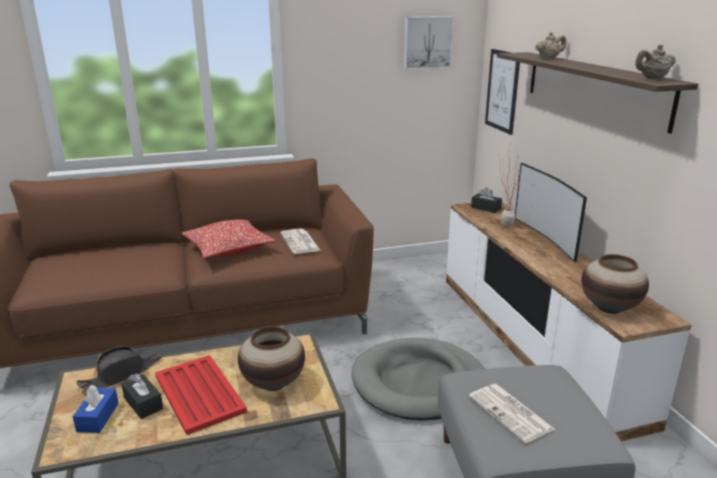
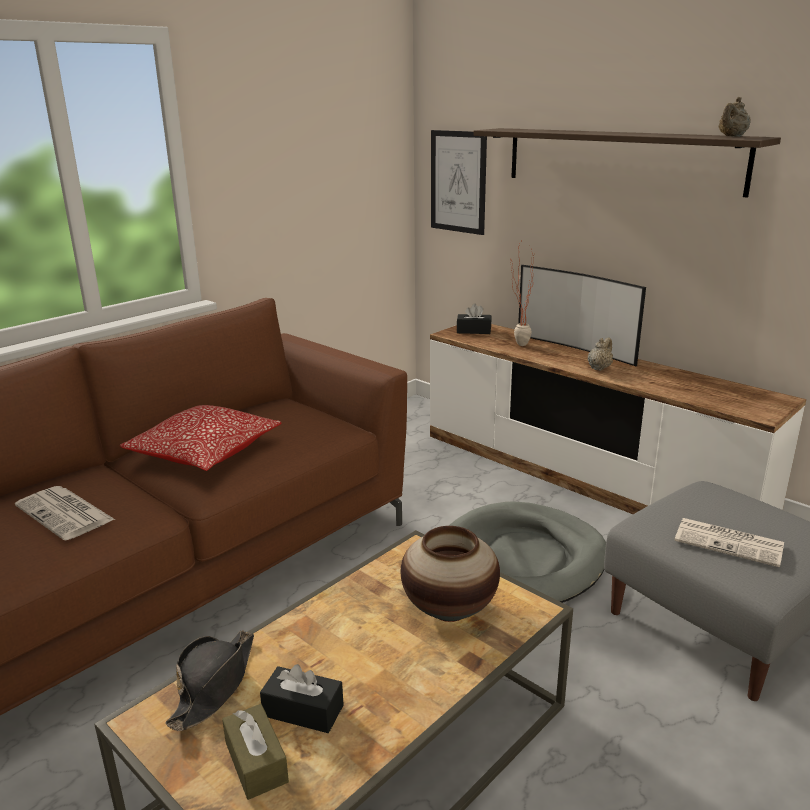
camera: 30 degrees left, 0 degrees up
(98, 417) = (256, 762): blue tissue box -> brown tissue box
(199, 394) = (370, 663): red tray -> none
(300, 242) = (300, 419): newspaper -> newspaper (66, 513)
(427, 42) = (356, 125): picture -> none
(548, 59) = (555, 131): beige teapot -> beige teapot (599, 368)
(609, 308) = (726, 402): vase -> none

